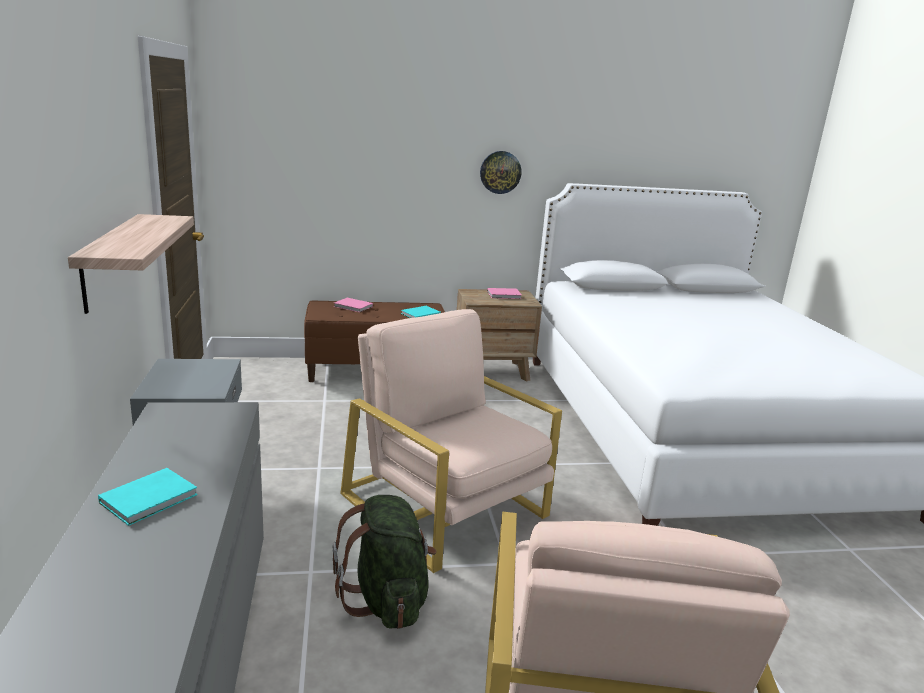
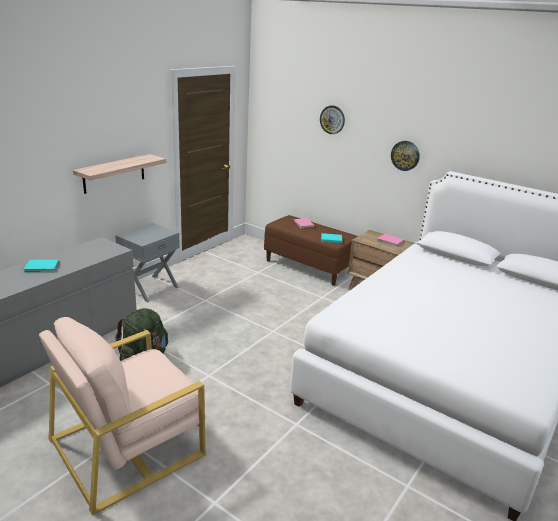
camera: 45 degrees right, 5 degrees up
(377, 132) = (332, 119): none -> wall clock
(445, 506) = (227, 340): beige armchair -> none

